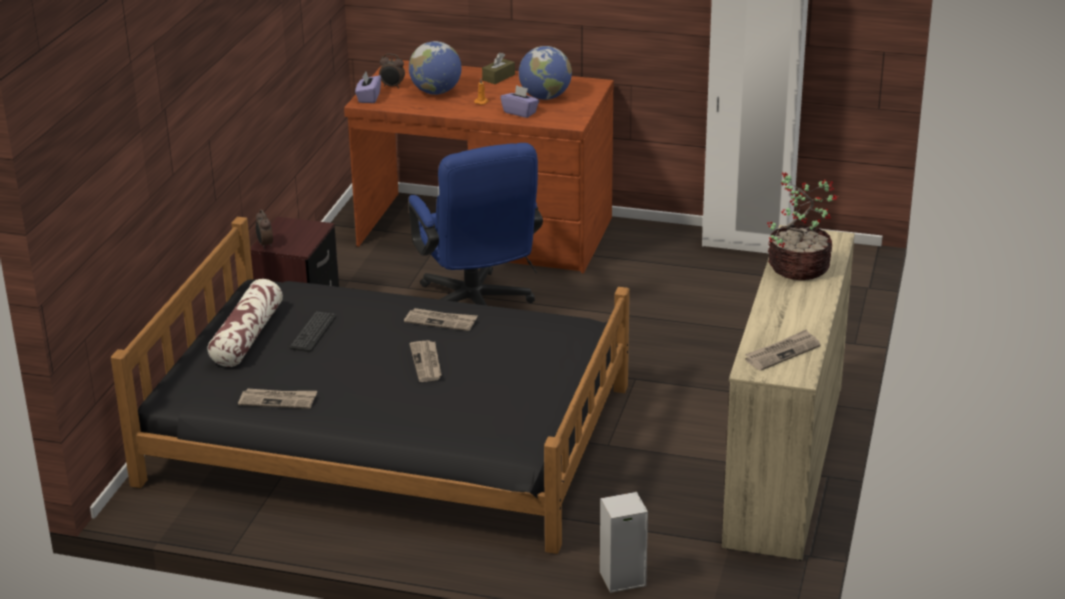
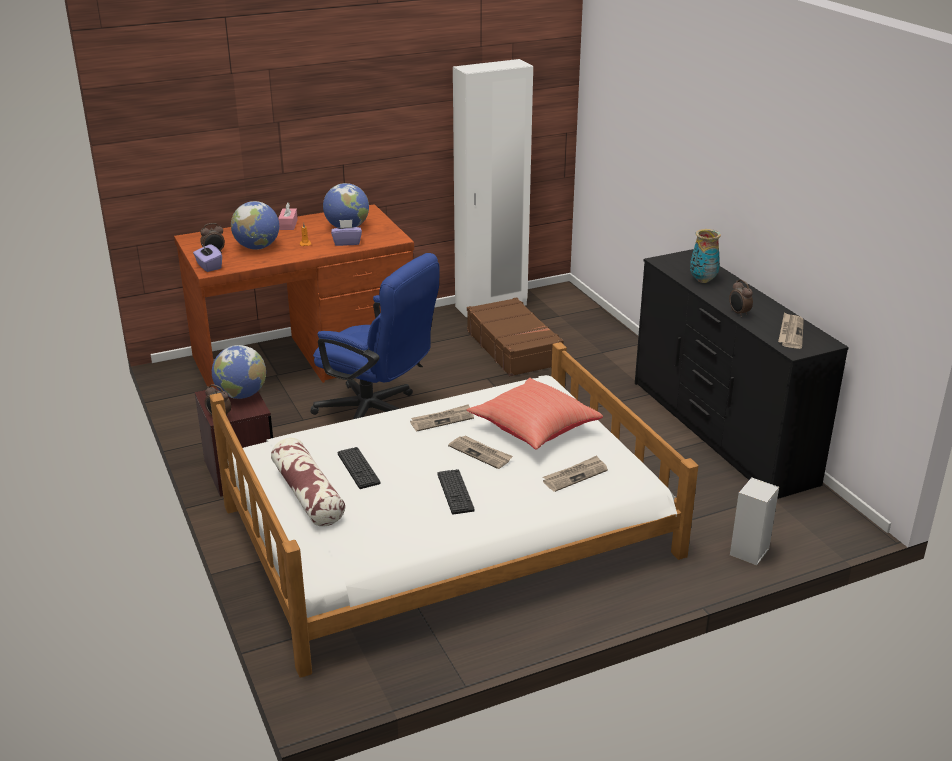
camera: 40 degrees left, 0 degrees up
(278, 400) = (414, 532): newspaper -> newspaper (575, 475)
(307, 233) = (241, 395): none -> globe
(356, 385) = (455, 492): none -> keyboard
(391, 434) = (450, 530): black bed -> white bed
(498, 77) = (288, 224): brown tissue box -> pink tissue box
(503, 363) = (533, 430): none -> red pillow
(702, 295) = (514, 347): none -> brown suitcase
(766, 314) = (738, 313): none -> alarm clock
(783, 464) = (720, 432): beige dresser -> black dresser
(797, 268) = (702, 280): potted plant -> vase

